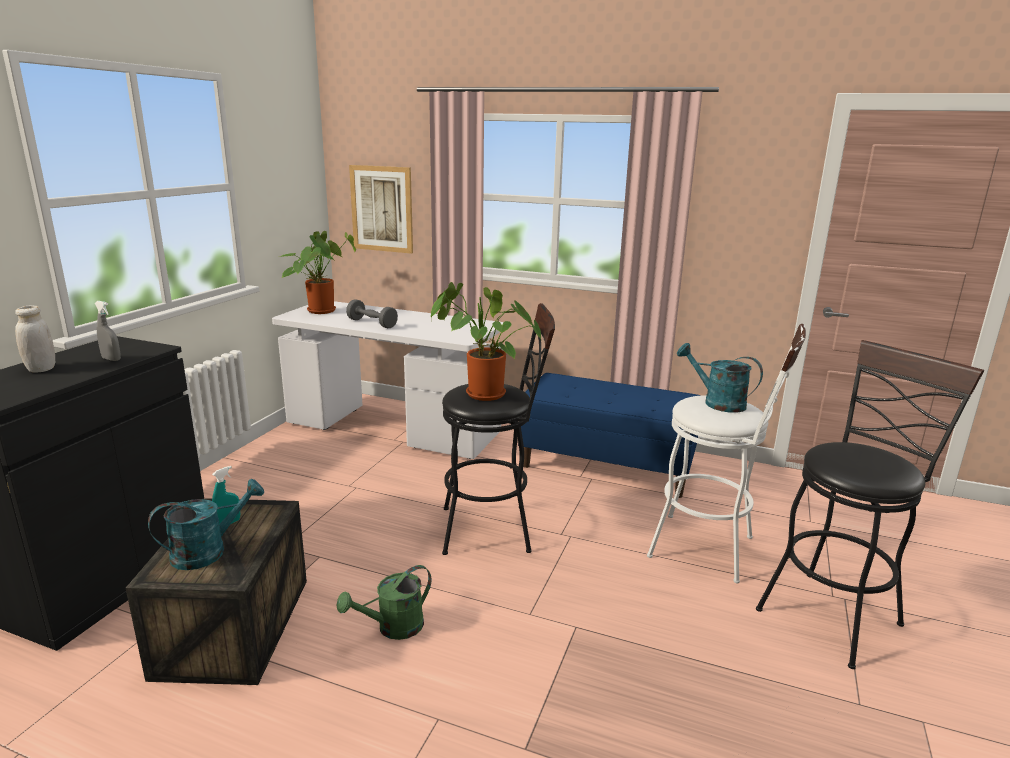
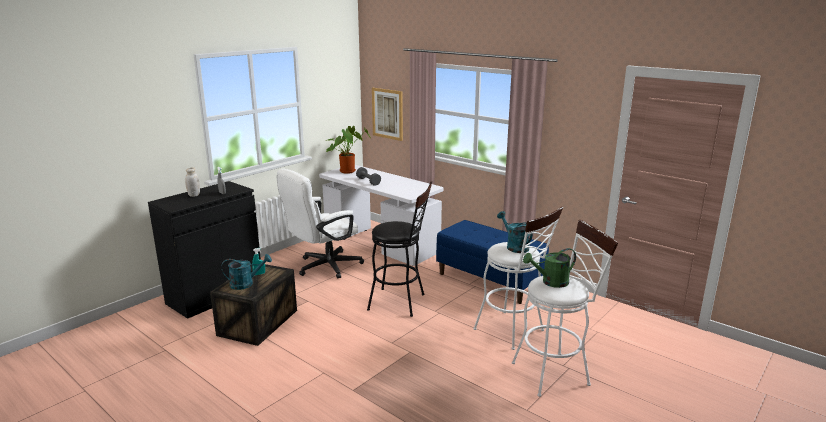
camera: 20 degrees right, 0 degrees up
(315, 484) = (323, 267): none -> white office chair
(393, 628) = (324, 336): green watering can -> green watering can (550, 282)
(480, 394) = (391, 227): potted plant -> none
(834, 612) = (555, 372): black stool -> white stool

